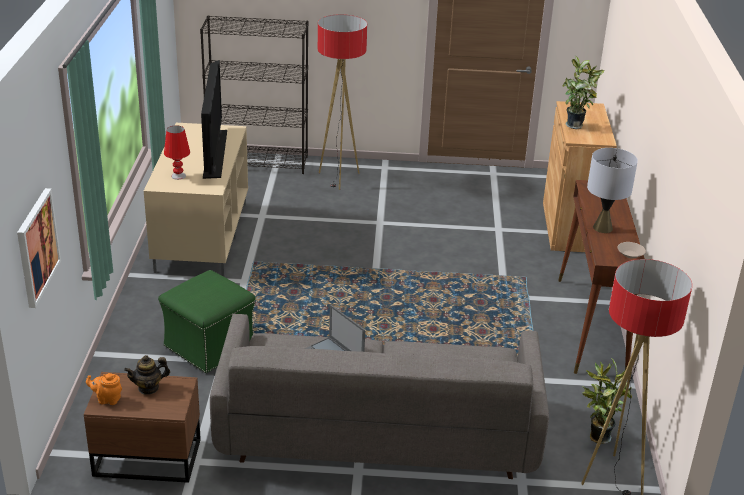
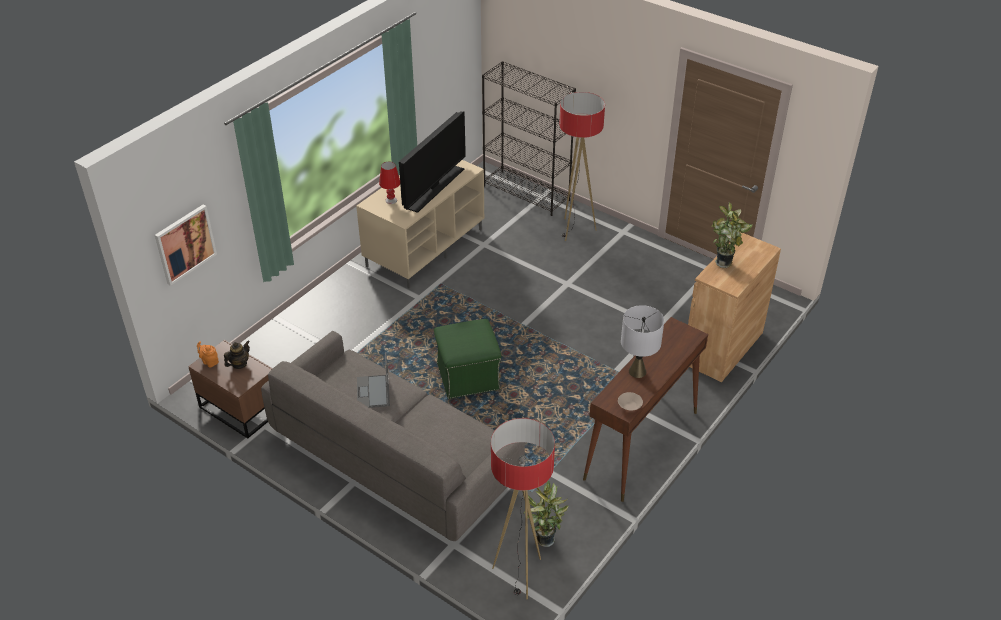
camera: 35 degrees right, 10 degrees up
(148, 388) = (239, 364): teapot -> teapot turned 120 degrees clockwise
(209, 346) = (348, 342): green ottoman -> green ottoman (467, 376)

